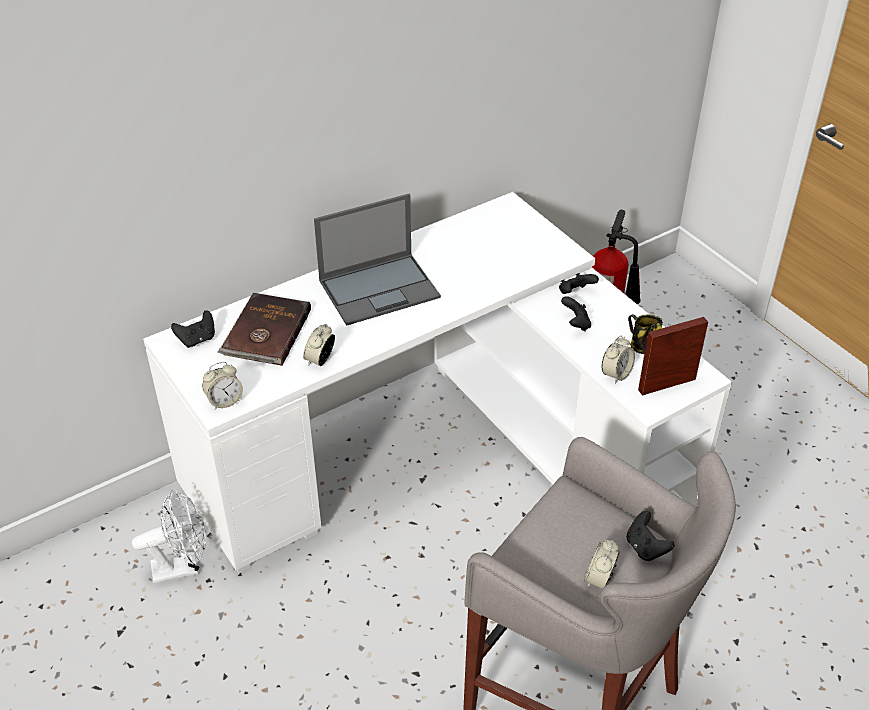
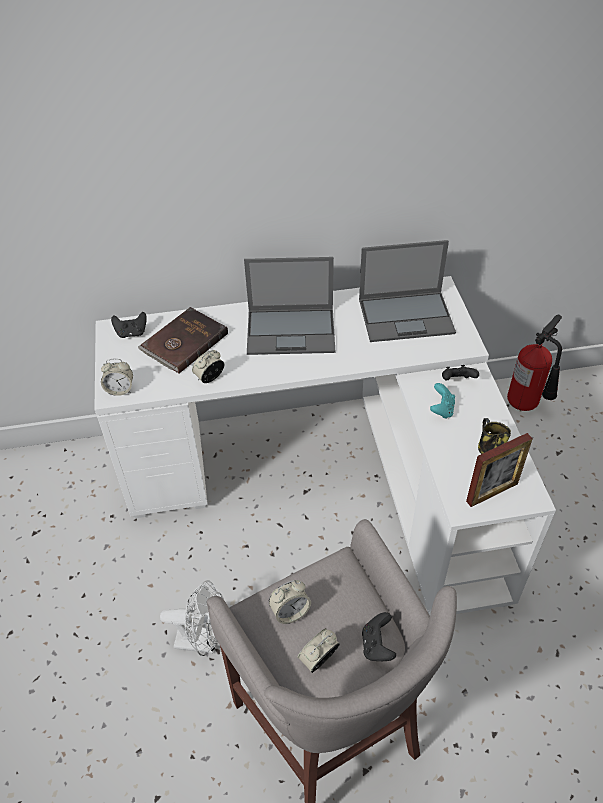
camera: 25 degrees right, 5 degrees up
(183, 567) = (101, 499): white fan -> white fan (203, 640)
(492, 242) = (407, 316): none -> laptop
(576, 324) = (441, 409): black game controller -> turquoise game controller
(616, 374) = (451, 467): alarm clock -> alarm clock (290, 612)
(667, 384) = (492, 492): picture frame -> picture frame turned 150 degrees clockwise

